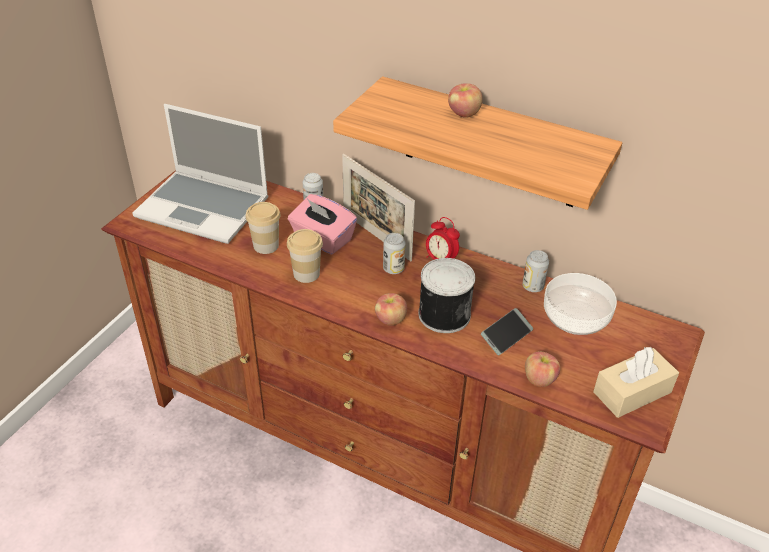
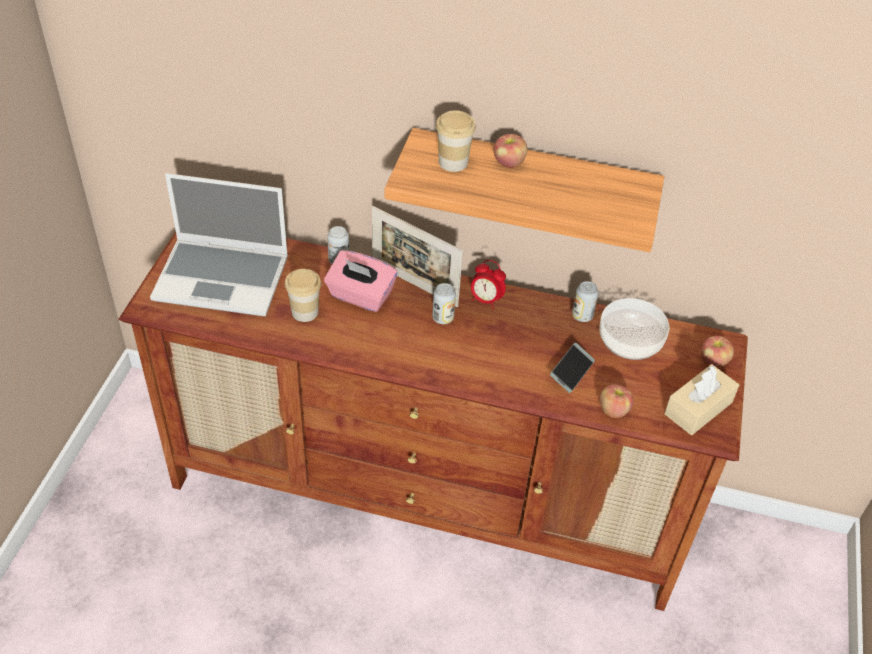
camera: 15 degrees left, 5 degrees up
(306, 274) = (357, 337): cup -> cup (453, 162)
(390, 320) = (457, 373): apple -> apple (713, 361)
(443, 314) = (505, 358): can -> none

